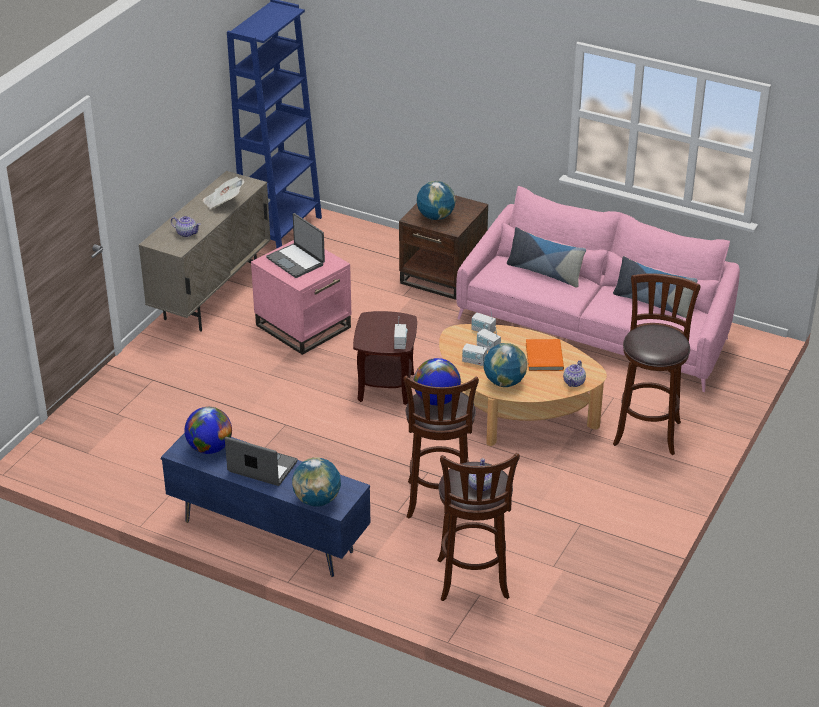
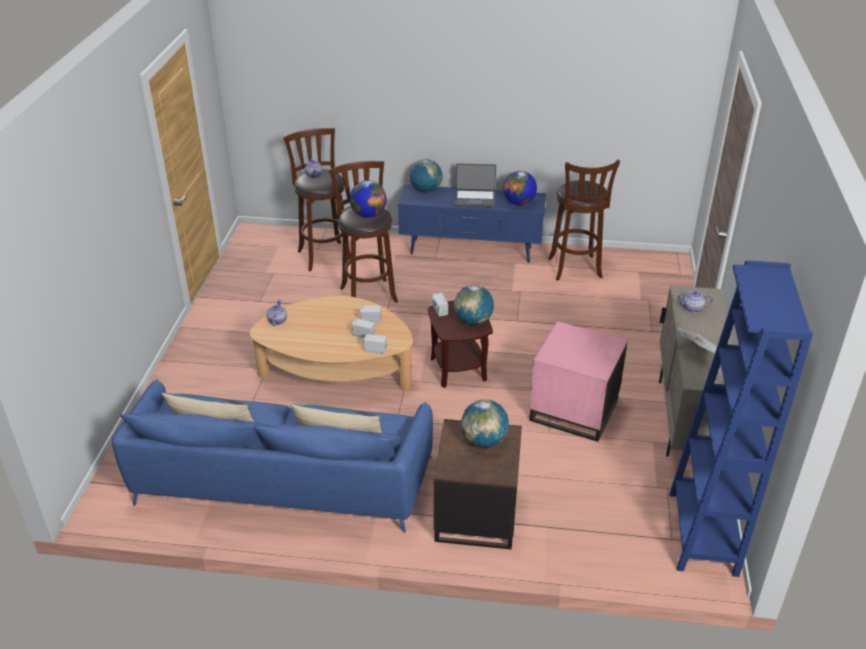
camera: 160 degrees right, 0 degrees up
(296, 261) = (585, 349): laptop -> none
(504, 382) = (337, 308): globe -> globe (473, 321)
(543, 357) = (311, 337): orange book -> none
(596, 328) = (281, 482): pink sofa -> blue sofa
(647, 430) = (215, 382): brown stool -> brown stool (575, 269)

